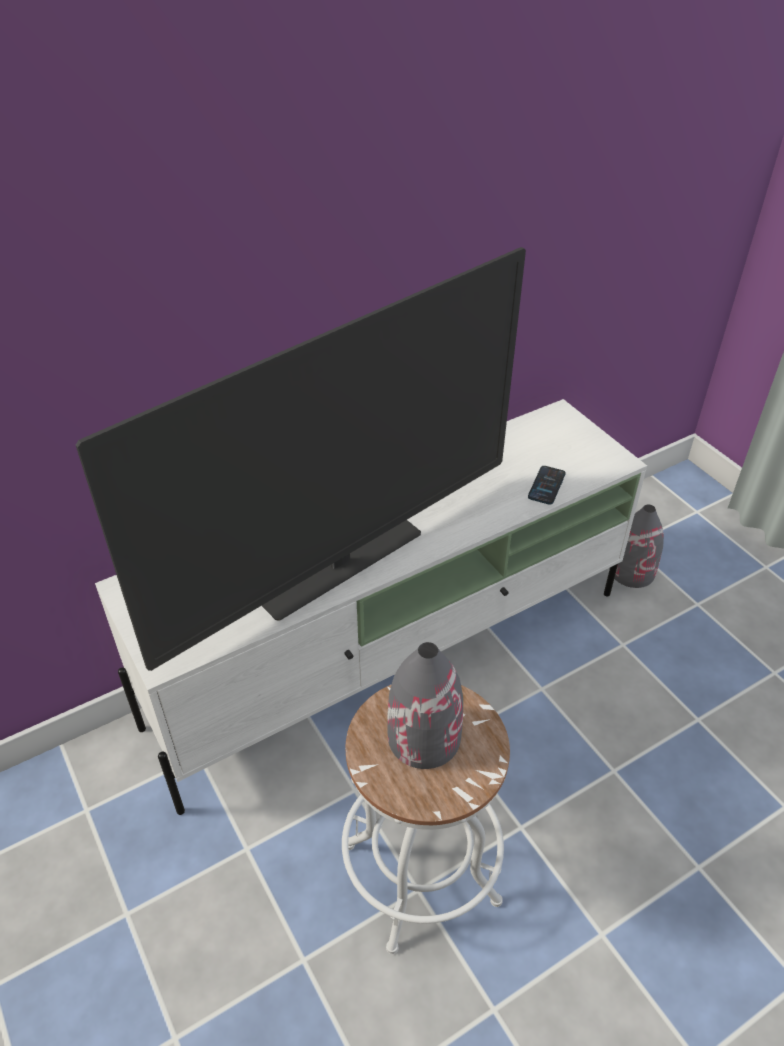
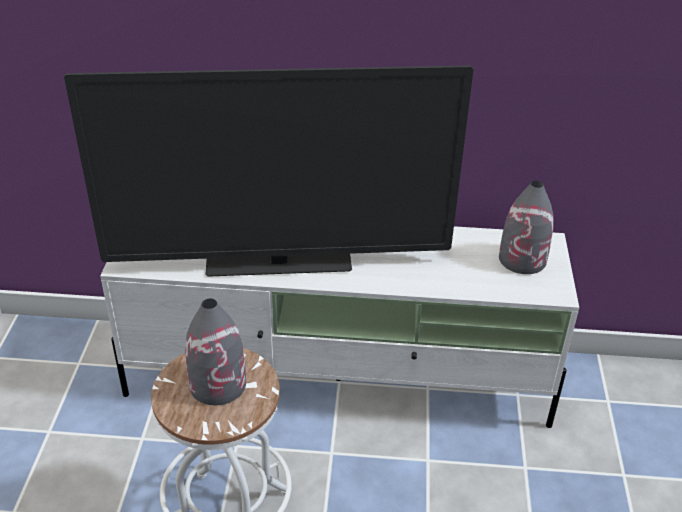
camera: 35 degrees right, 5 degrees down
(546, 486) = (478, 283): phone -> none
(632, 571) = (588, 421): grey vase -> grey vase (523, 259)

